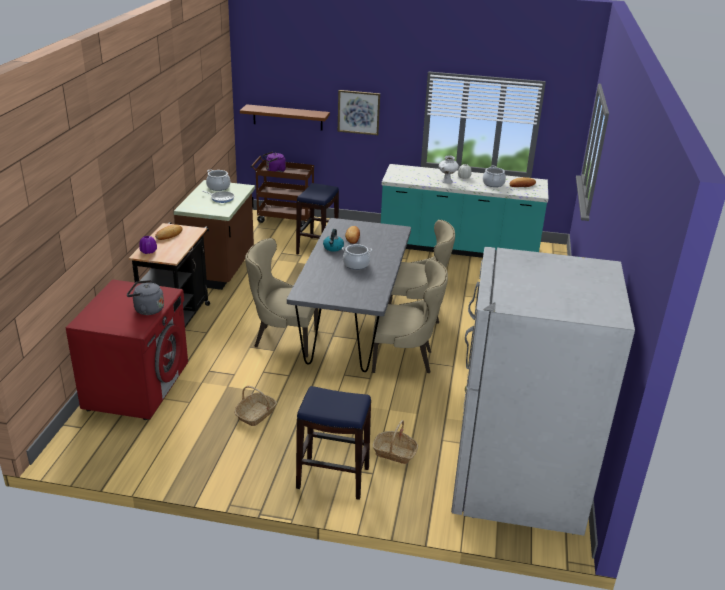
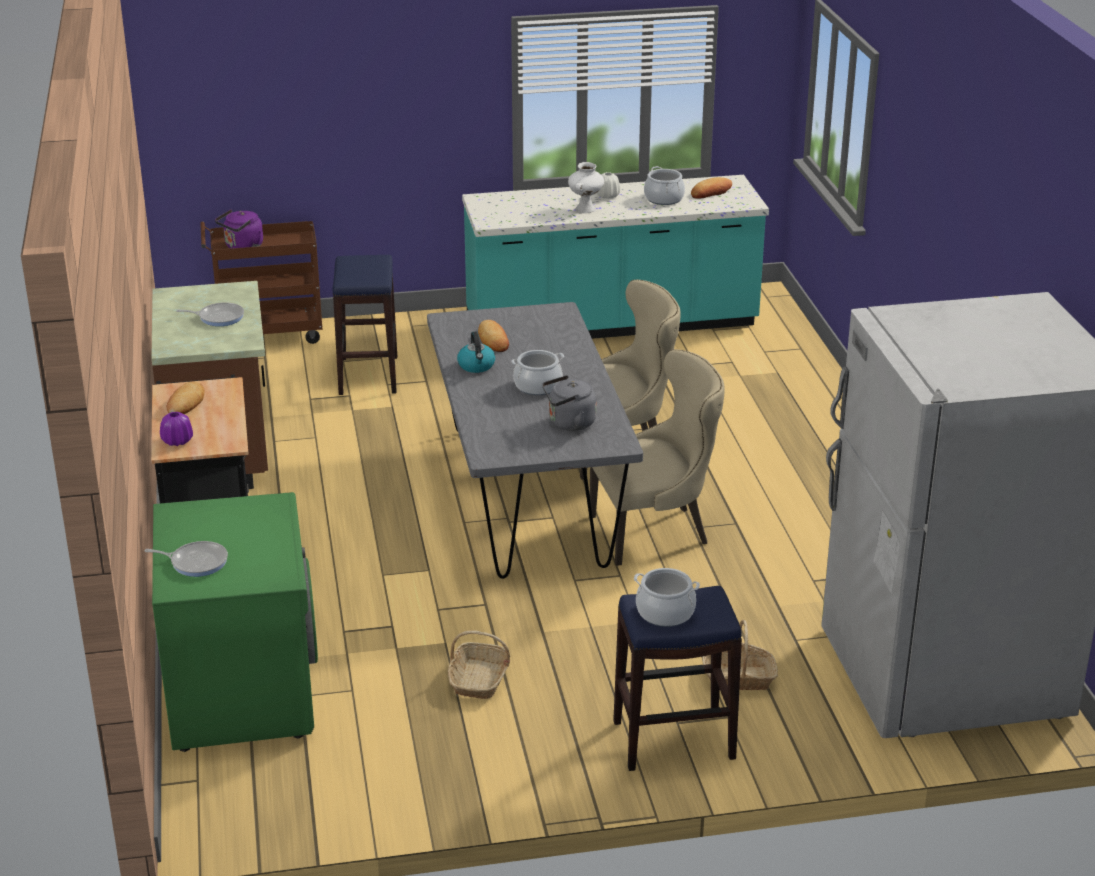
camera: 20 degrees left, 0 degrees up
(104, 312) = (196, 562): none -> frying pan
(139, 388) = (244, 690): red washing machine -> green washing machine
(147, 310) = (266, 540): grey kettle -> grey kettle (569, 423)
(218, 187) = (194, 297): cooking pot -> cooking pot (665, 612)
(283, 339) = (430, 548): beige chair -> none
(287, 117) = (251, 139): brown shelf -> none
(358, 112) = (389, 109): picture -> none

